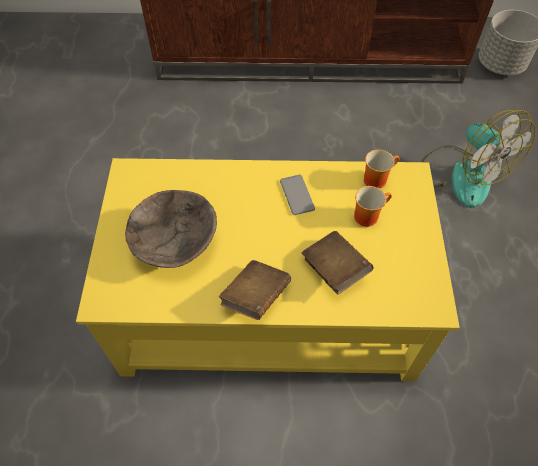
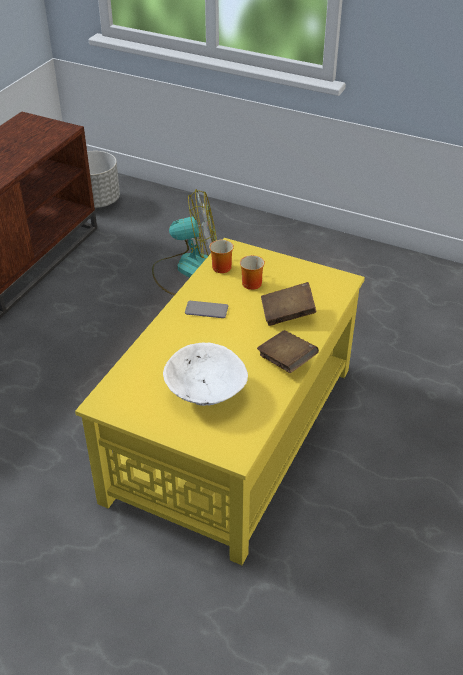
camera: 65 degrees left, 15 degrees down
(175, 242) = (204, 392): brown bowl -> white bowl

